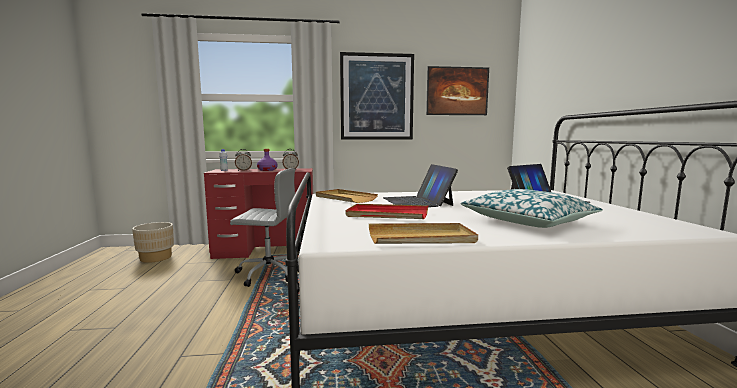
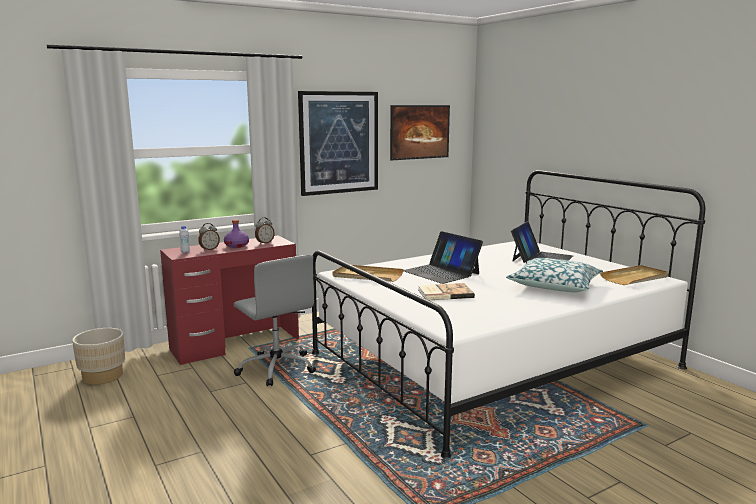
camera: 25 degrees left, 5 degrees up
(267, 273) = (276, 368): grey office chair -> grey office chair turned 75 degrees clockwise
(387, 215) = (444, 293): red tray -> book
(421, 238) = (508, 314): beige tray -> beige tray (635, 278)

